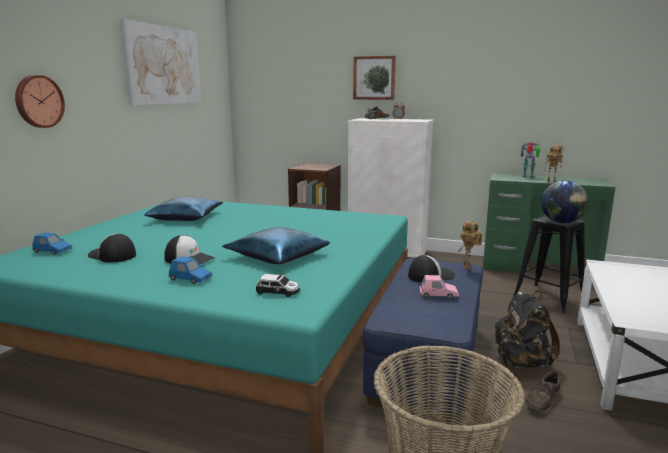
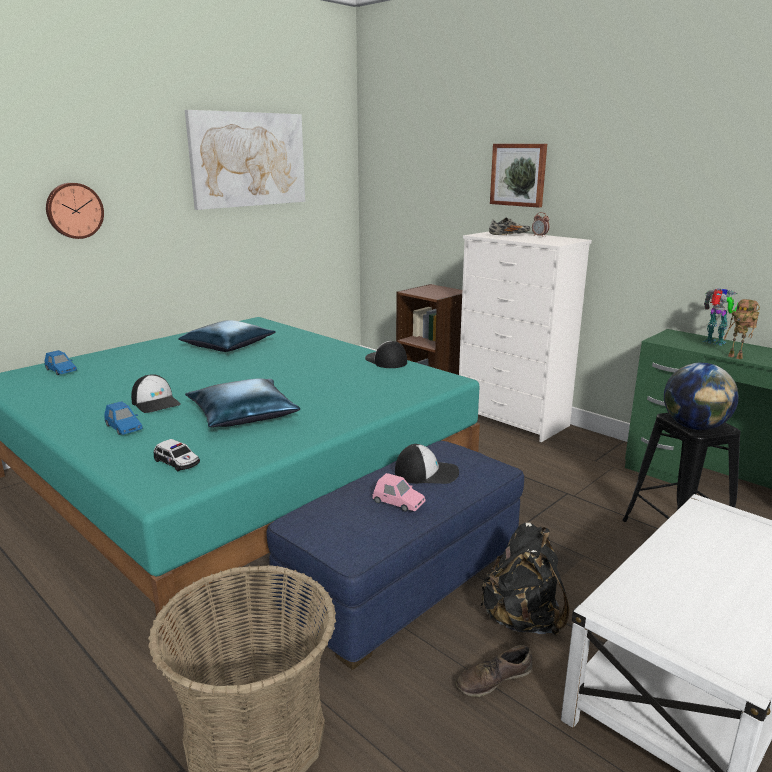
camera: 25 degrees right, 5 degrees up
(112, 255) = (99, 385): cap -> cap (386, 361)
(468, 268) = (492, 471): toy robot -> none

